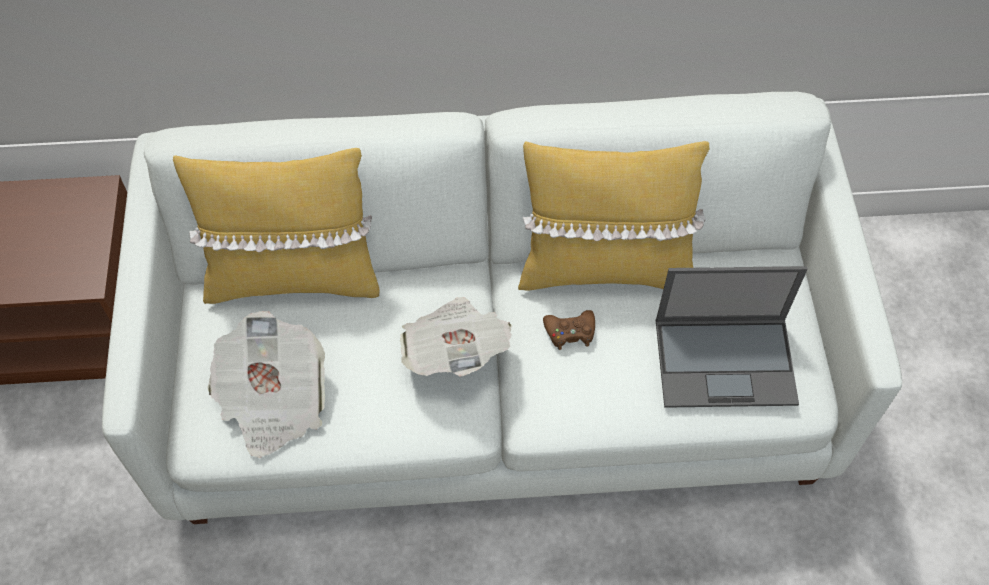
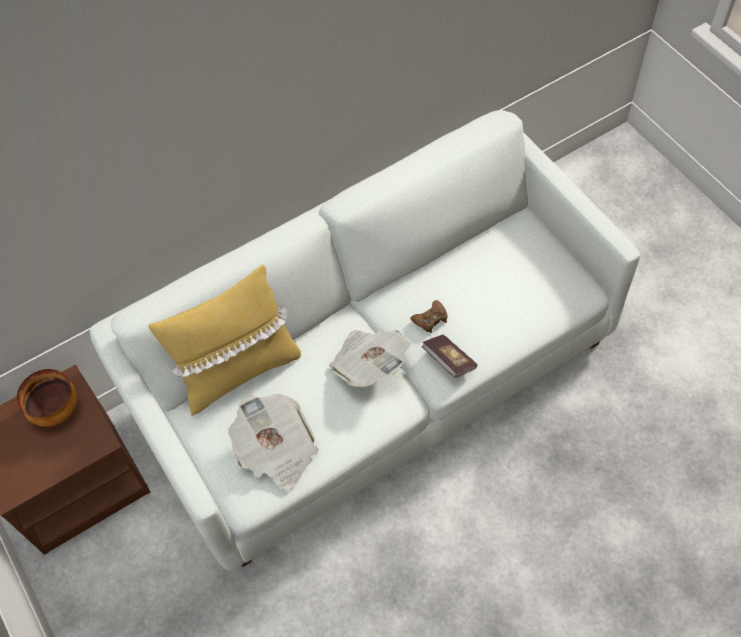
camera: 25 degrees left, 0 degrees up
(63, 217) = (55, 410): none -> bowl
(559, 398) = (449, 361): none -> book
(604, 267) = (425, 271): yellow pillow -> none
(727, 361) = (530, 291): laptop -> none

